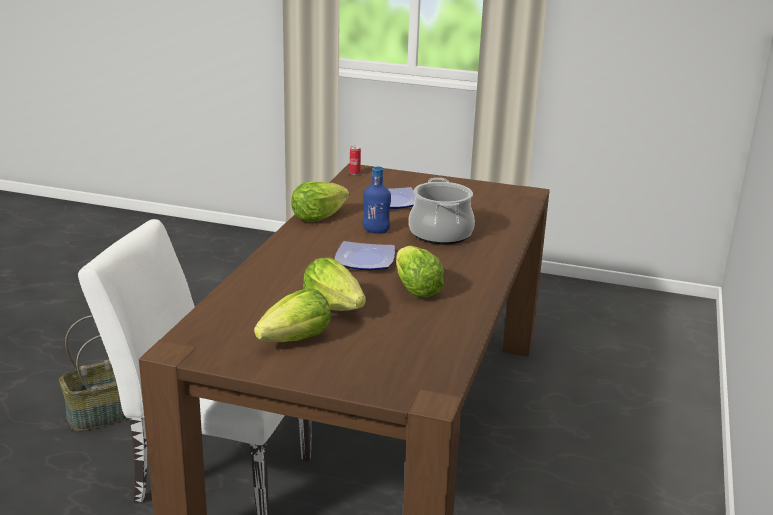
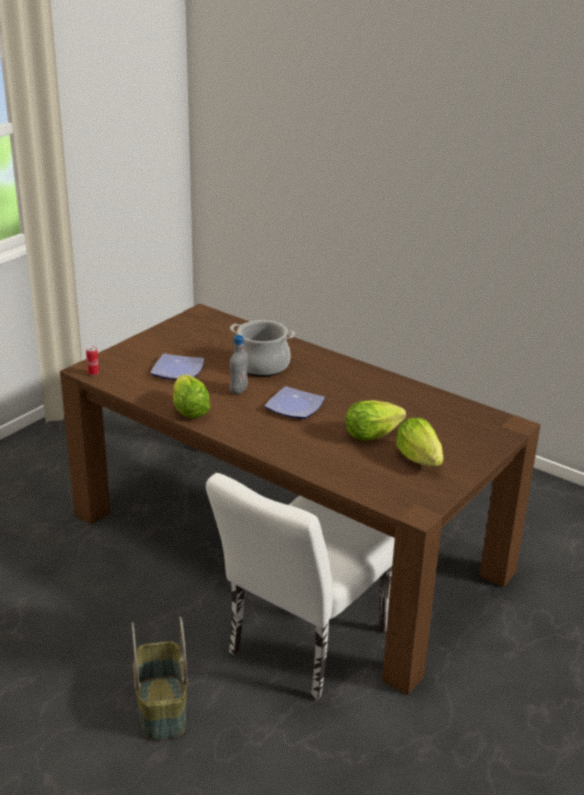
camera: 70 degrees left, 5 degrees up
(376, 231) = (238, 390): blue bottle -> grey bottle
(416, 290) = (358, 397): lettuce -> none

